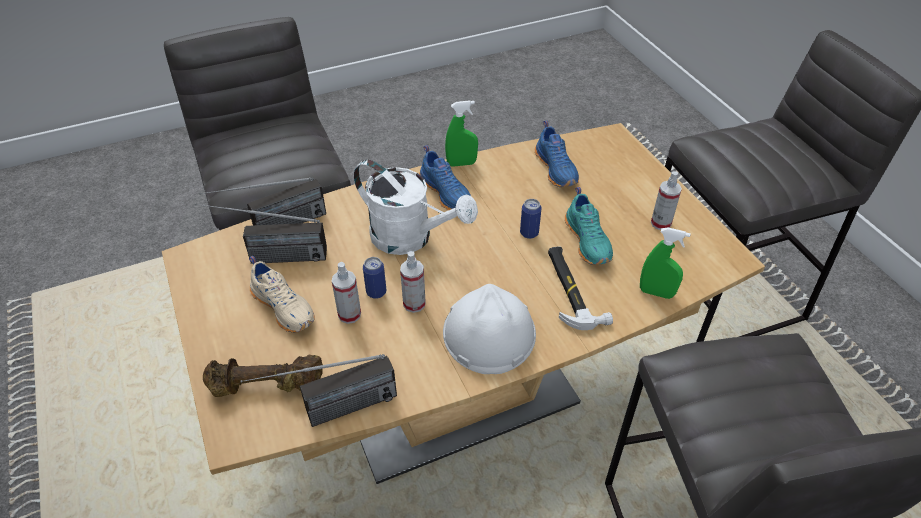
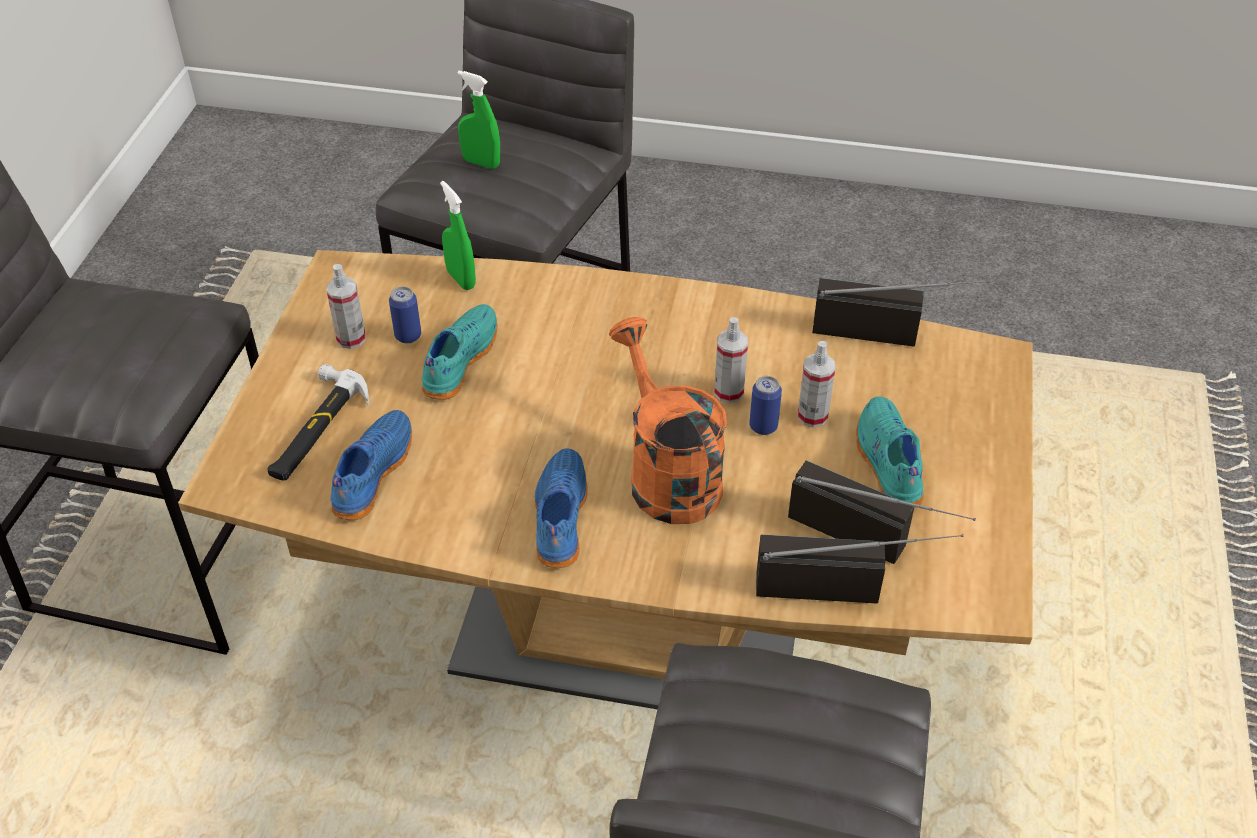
camera: 145 degrees left, 0 degrees up
(265, 386) = (948, 386): brown dumbbell -> none
(284, 307) = (886, 462): beige shoe -> turquoise shoe
(411, 238) = (667, 473): white watering can -> orange watering can
(461, 163) = (489, 557): green spray bottle -> green spray bottle (481, 163)
(488, 333) = (674, 326): white hard hat -> none
(529, 233) = (514, 405): can -> can (408, 336)
(571, 289) = (542, 323): hammer -> hammer (315, 429)

